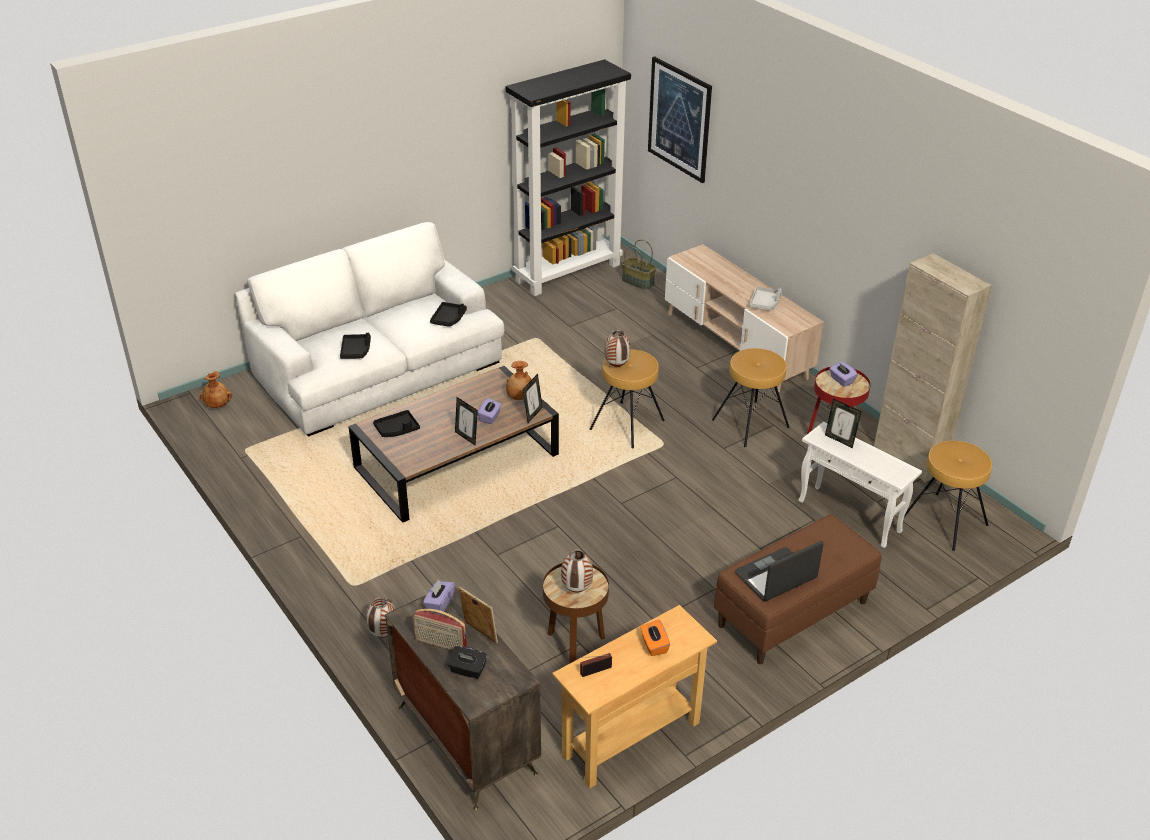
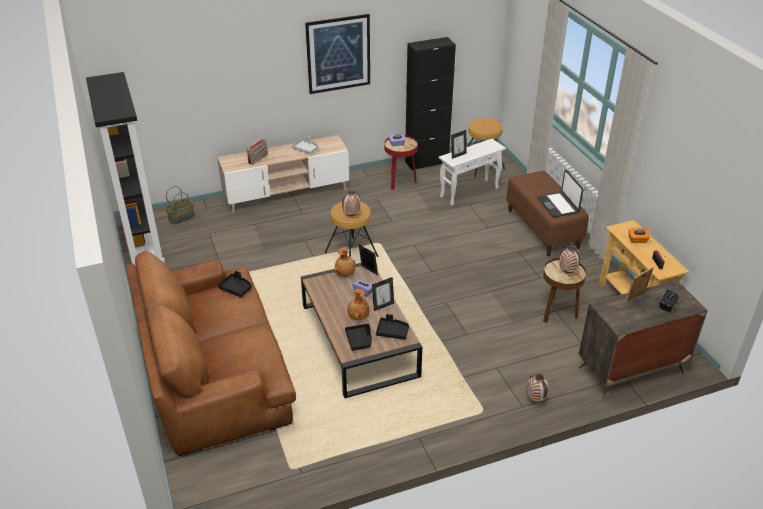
camera: 75 degrees left, 0 degrees up
(217, 405) = (211, 487): brown vase -> brown vase (358, 317)
(356, 351) = (254, 345): black tray -> black tray (392, 332)
(377, 368) = (213, 371): white sofa -> brown sofa
(439, 603) = (608, 310): purple tissue box -> none
(440, 643) = (645, 314): radio -> radio (258, 159)
(679, 119) = (164, 85): picture -> picture (338, 54)
(751, 424) = (372, 206): brown stool -> none
(909, 458) = (426, 162): beige cabinet -> black cabinet

